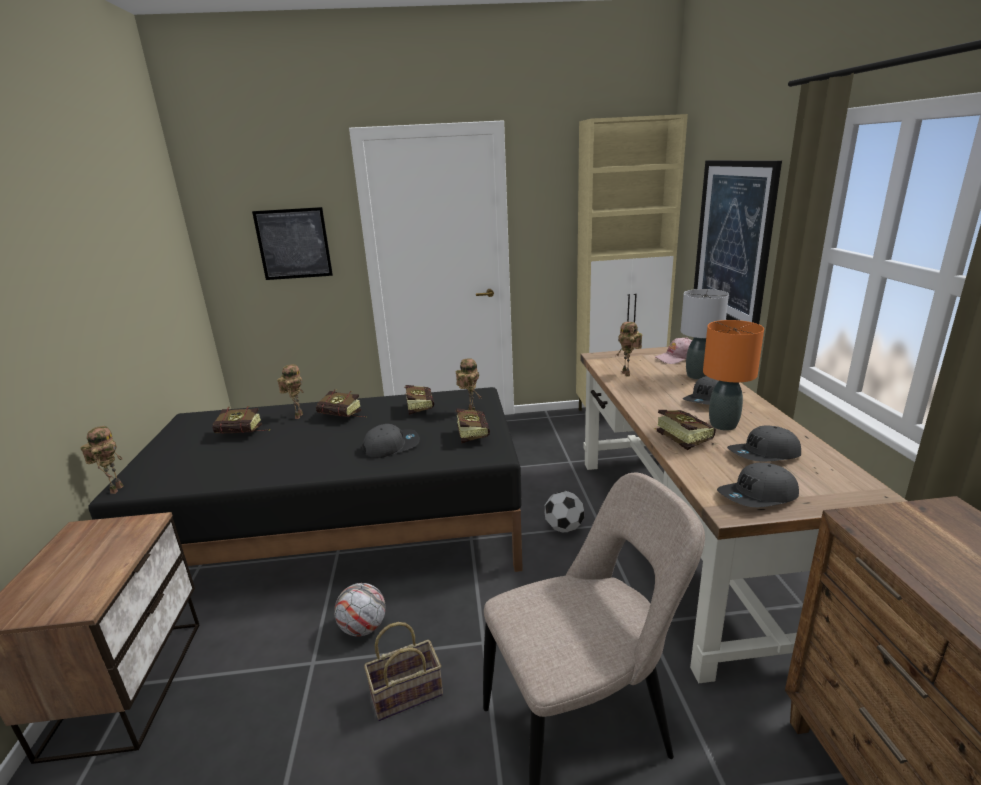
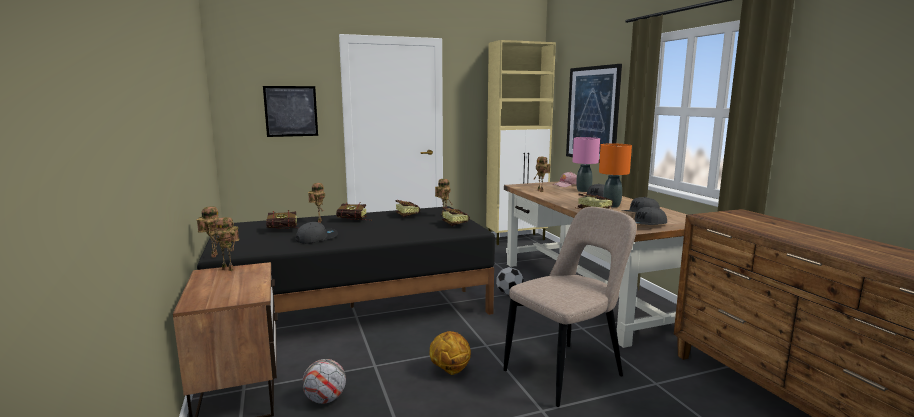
camera: 15 degrees left, 10 degrees down
(109, 526) = (229, 269): none -> toy robot
(363, 628) = (400, 347): football -> football (325, 399)
(391, 446) = (403, 230): grey cap -> grey cap (316, 238)
(407, 692) = (450, 370): basket -> basketball
(697, 376) = (583, 191): grey table lamp -> pink table lamp

